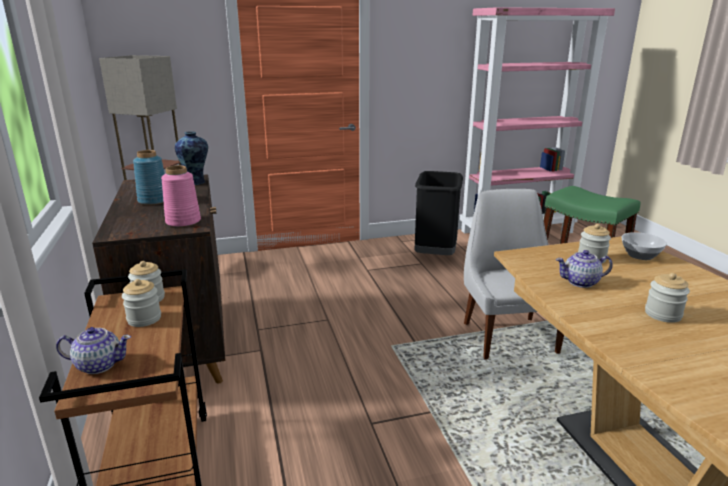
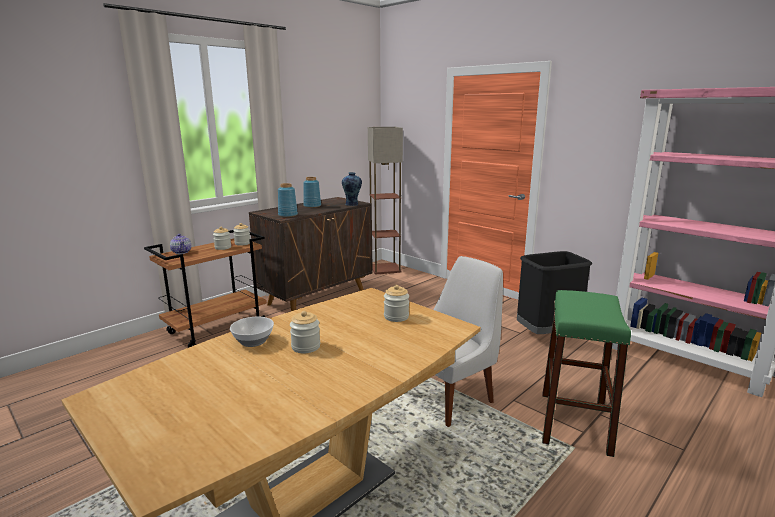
camera: 60 degrees right, 5 degrees down
(184, 222) = (288, 215): pink vase -> blue vase
(581, 282) = (341, 317): teapot -> none
(639, 255) = (430, 334): bowl -> bowl (254, 341)

